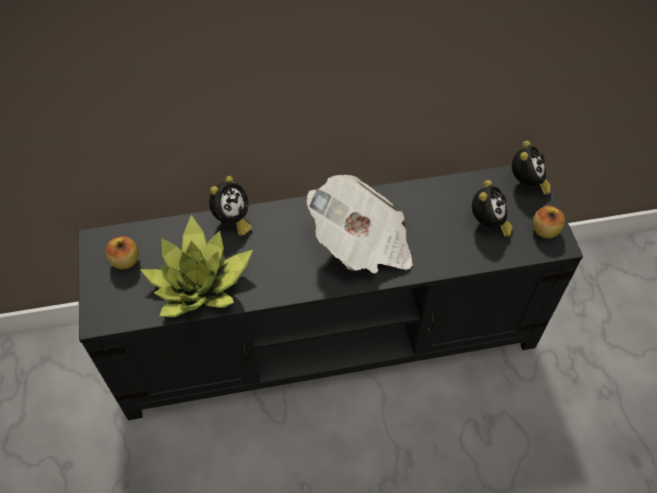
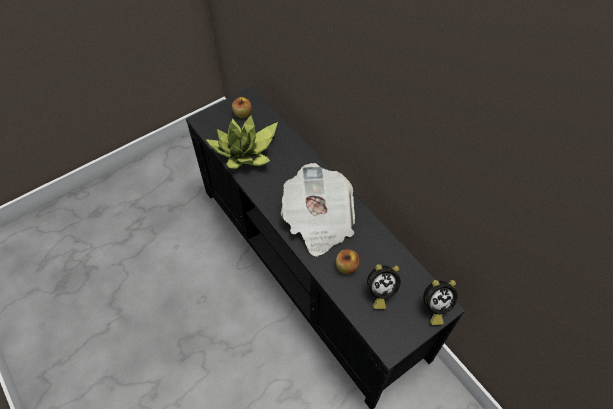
camera: 65 degrees right, 0 degrees up
(232, 220) = (297, 148): alarm clock -> none
(544, 230) = (397, 333): apple -> apple (346, 266)

